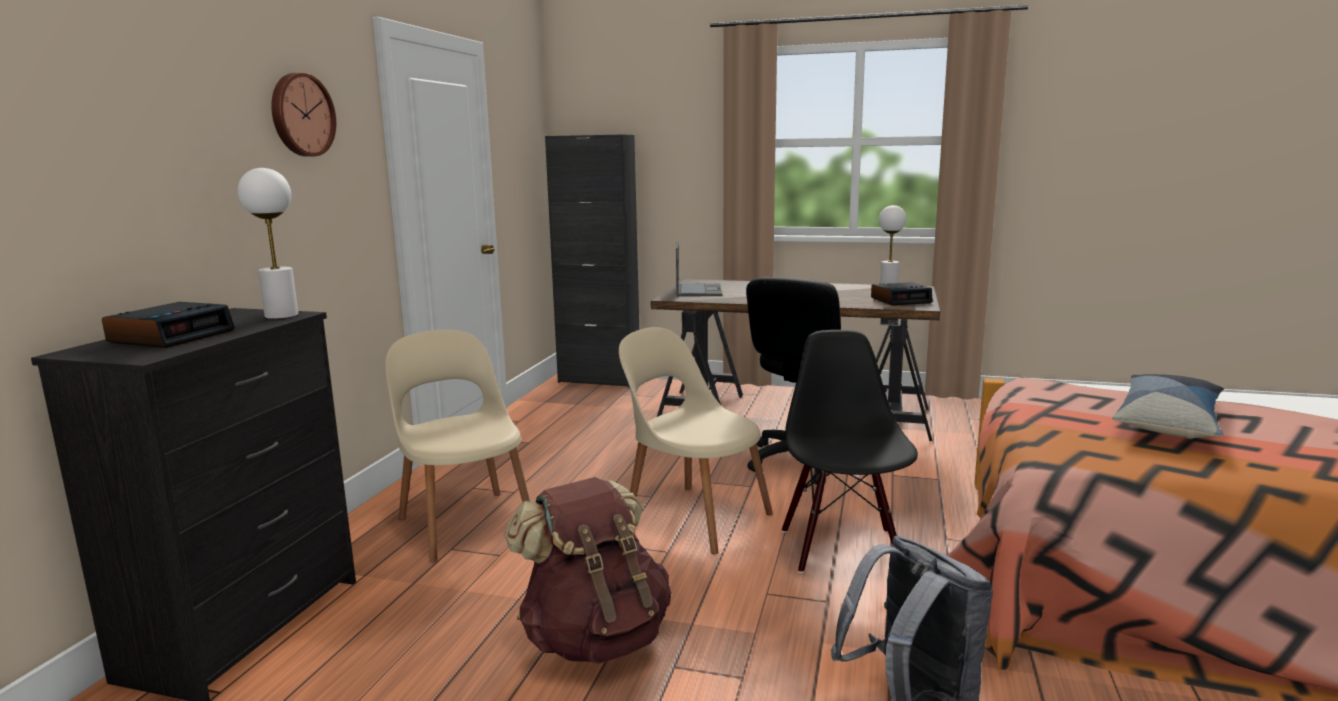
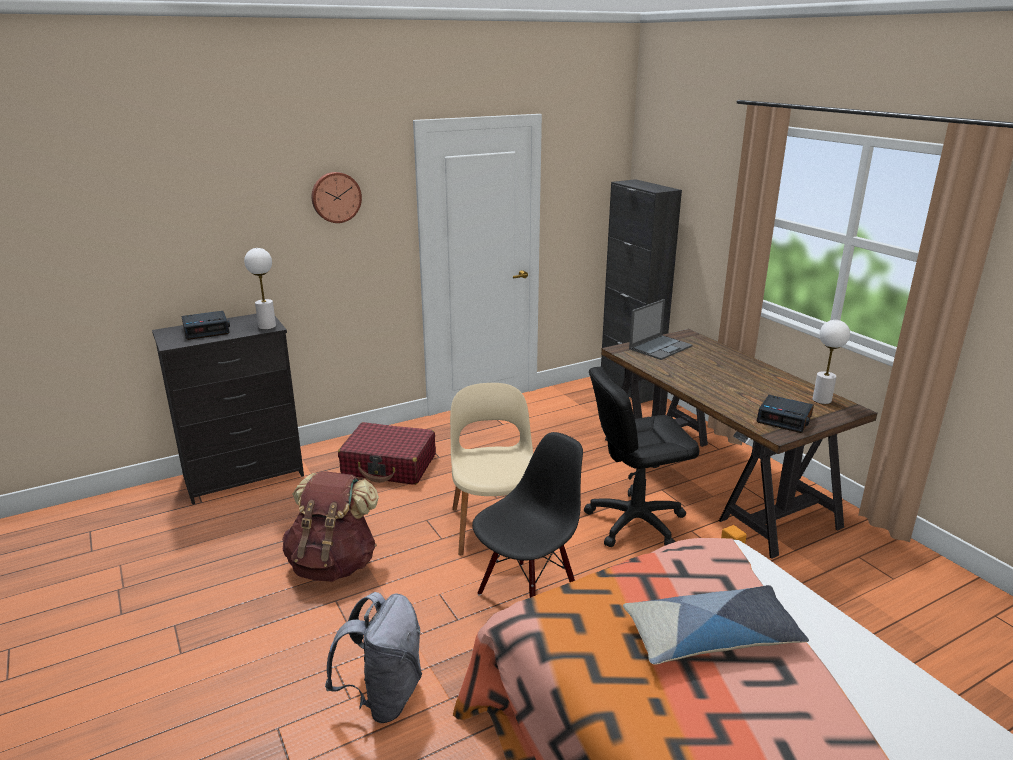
camera: 45 degrees right, 10 degrees up
(465, 522) = (389, 465): beige chair -> red suitcase

